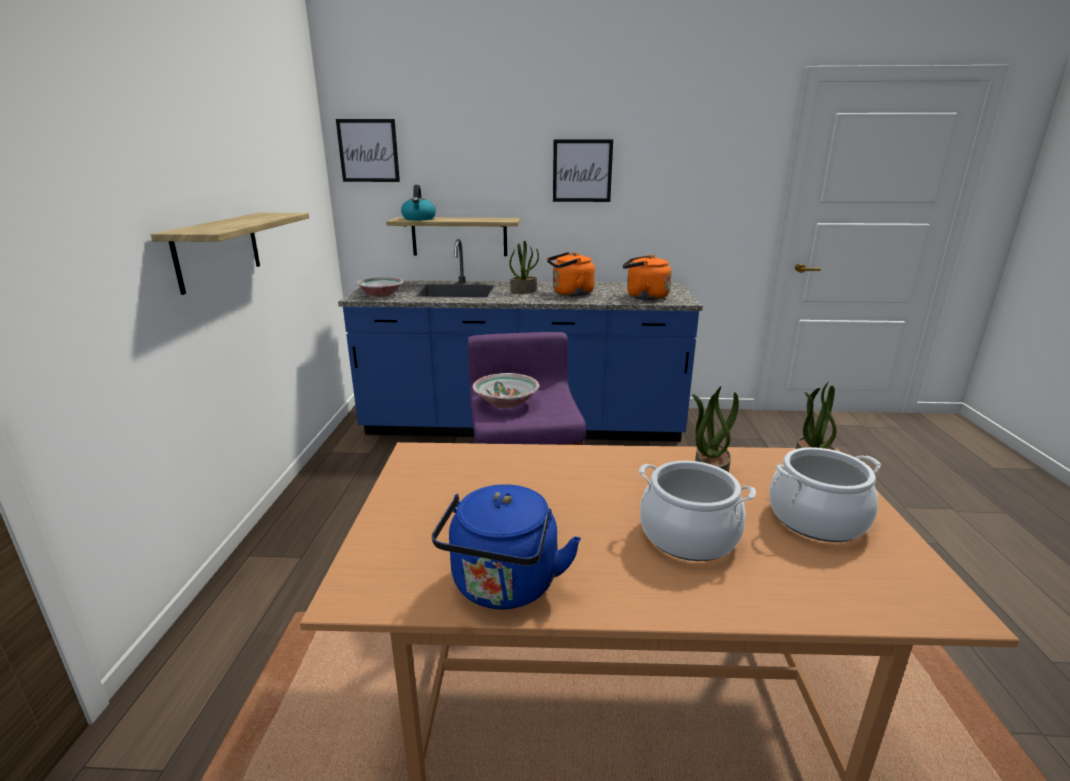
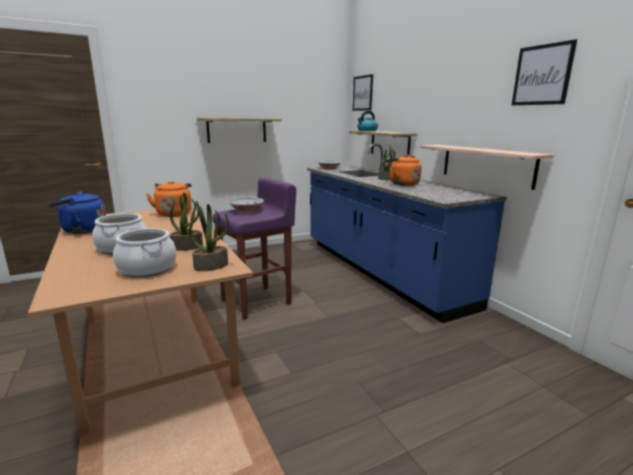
camera: 60 degrees right, 5 degrees down
(582, 171) = (452, 100): picture -> picture (542, 75)
(644, 251) = (486, 165): none -> shelf
(644, 297) = (433, 193): orange kettle -> orange kettle (174, 213)

